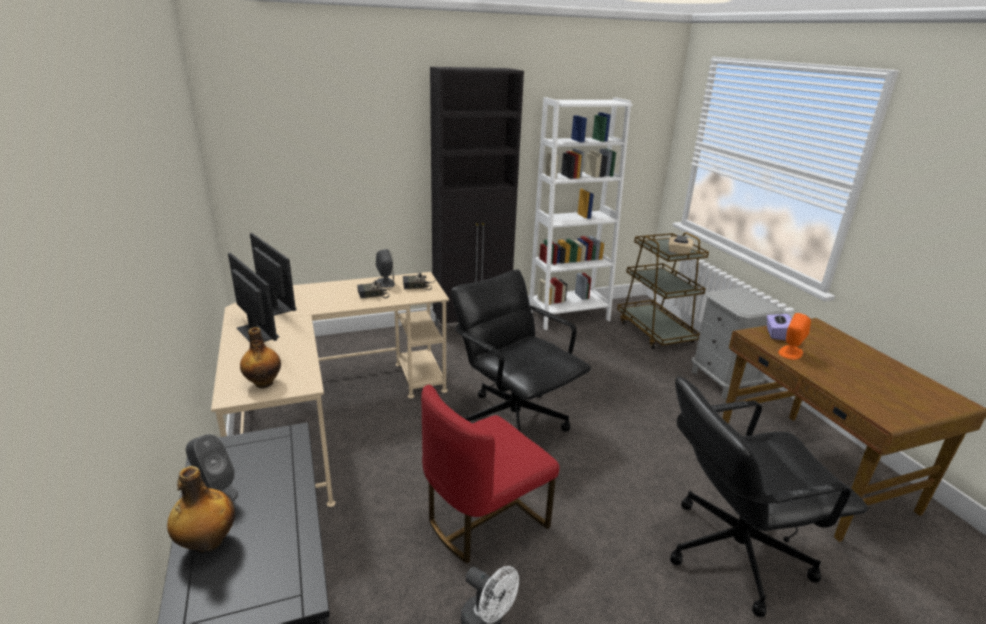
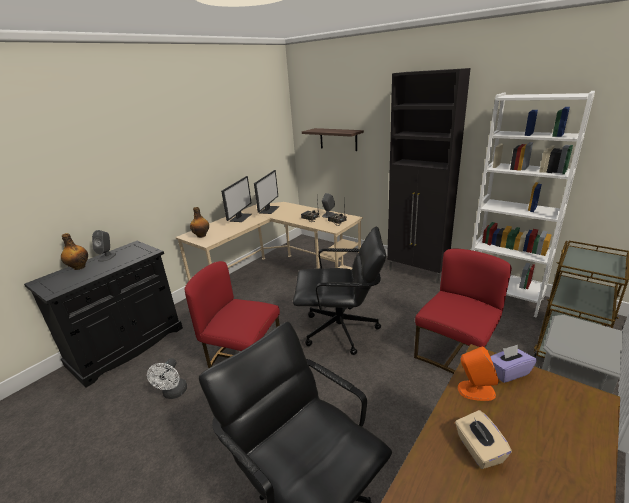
camera: 60 degrees right, 0 degrees up
(315, 166) = (338, 139): none -> shelf
(514, 419) = (341, 330): black office chair -> black office chair turned 75 degrees clockwise
(617, 377) = (456, 353): none -> red chair
(679, 252) = (596, 269): beige tissue box -> beige tissue box (478, 449)

